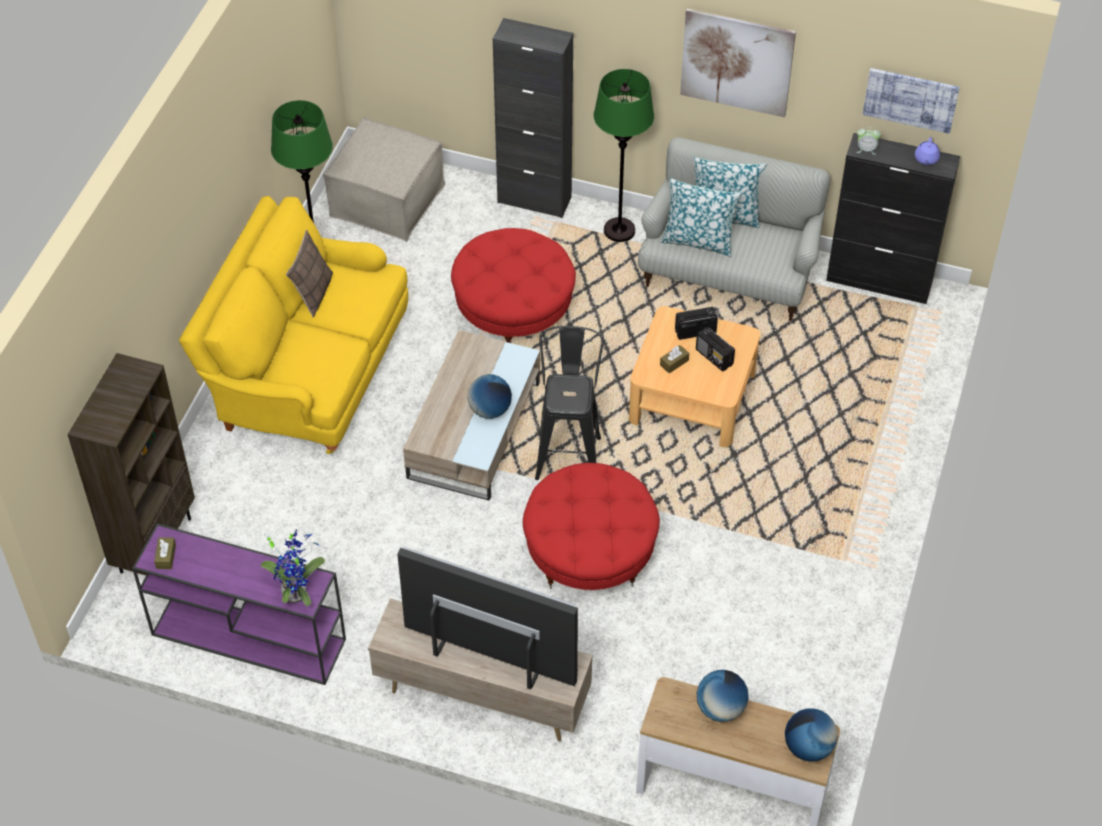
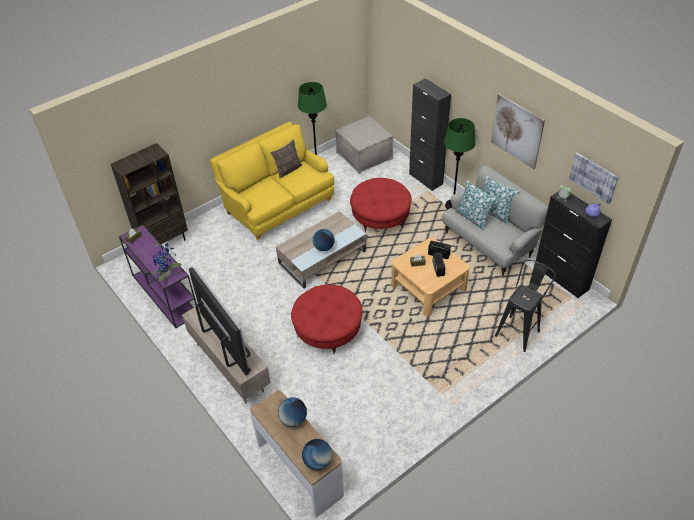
camera: 35 degrees right, 5 degrees down
(569, 451) = (354, 284): black stool -> black stool (519, 330)

